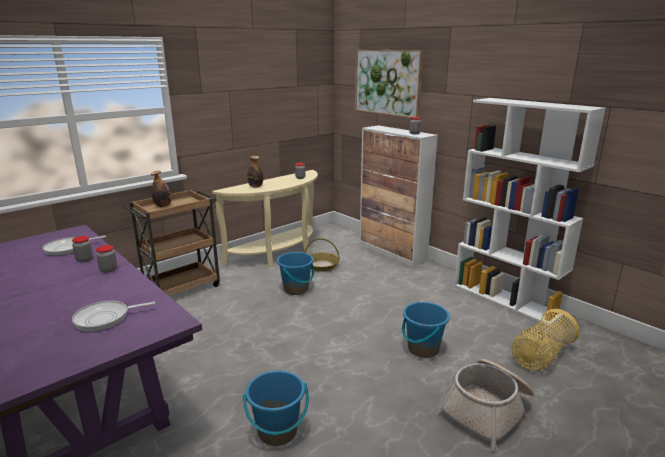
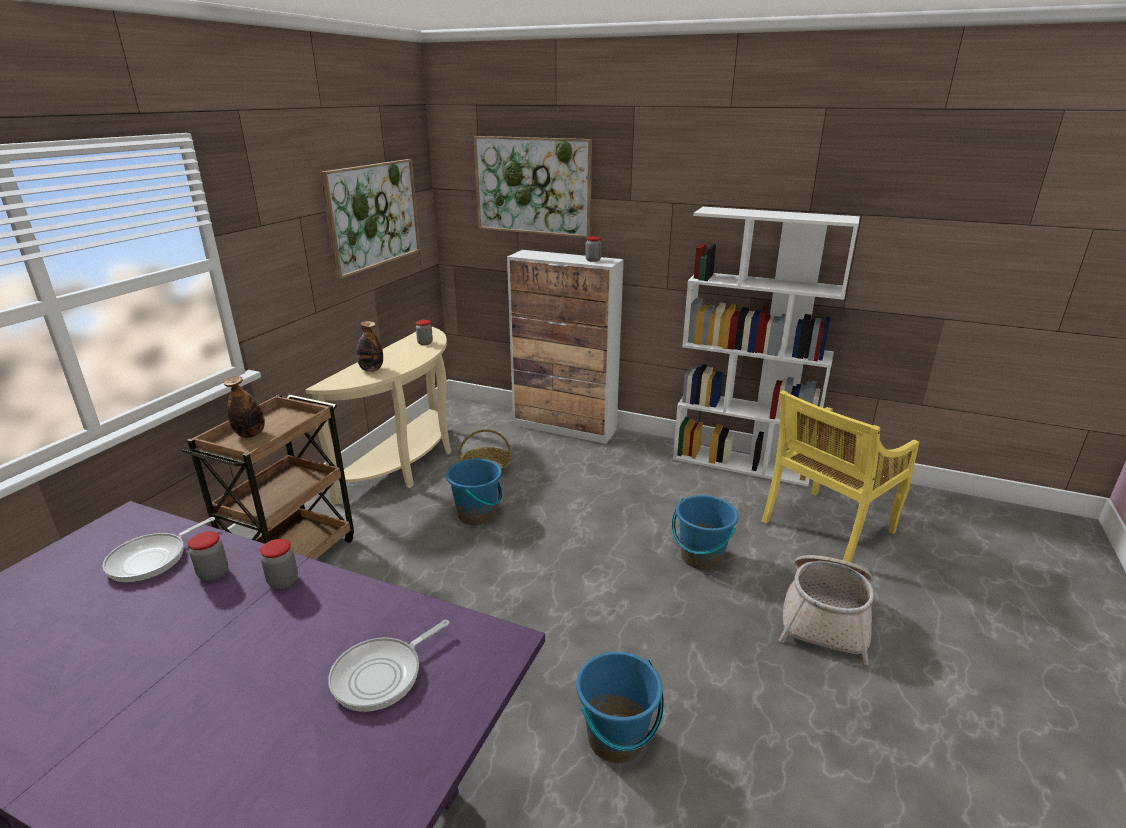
camera: 25 degrees left, 5 degrees up
(282, 95) = (373, 215): none -> picture
(540, 356) = (826, 528): basket -> yellow chair

